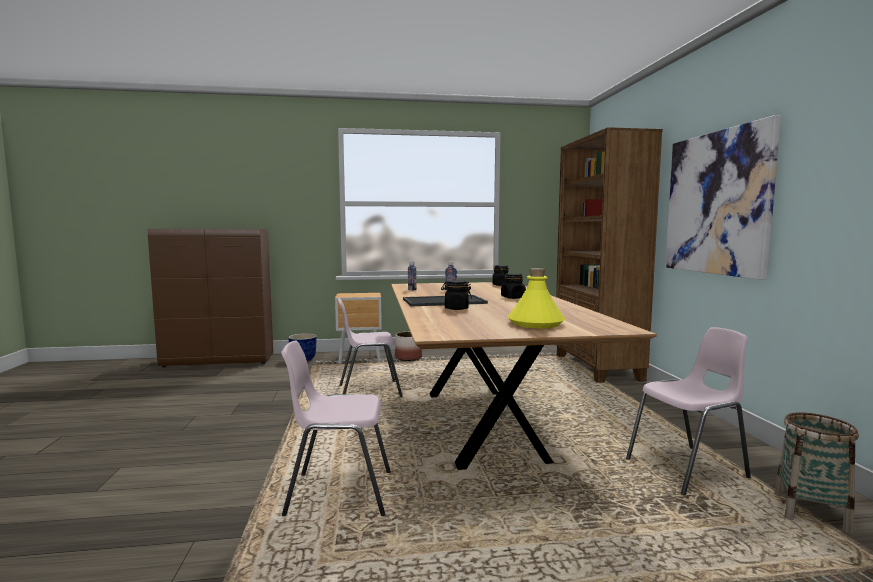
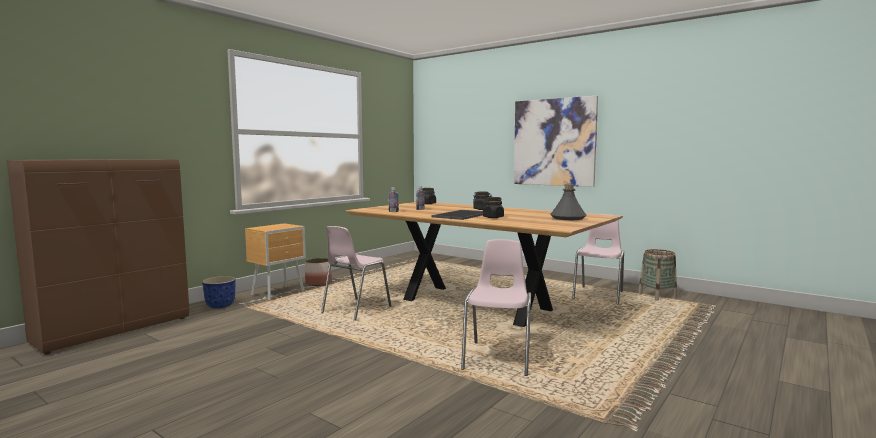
camera: 45 degrees left, 0 degrees up
(339, 493) = (498, 358): pink chair -> pink chair turned 150 degrees clockwise
(536, 324) = (568, 218): yellow bottle -> grey bottle
(596, 367) = (459, 262): brown bookcase -> none

